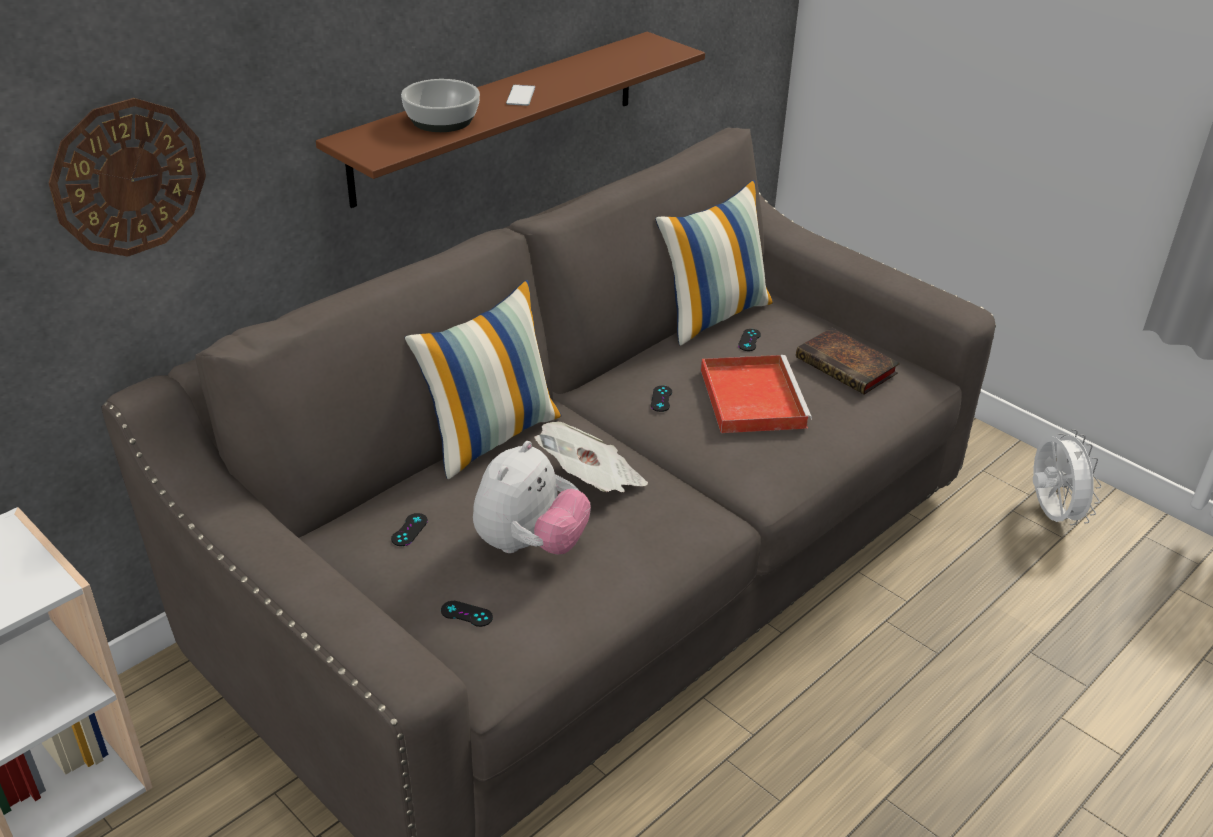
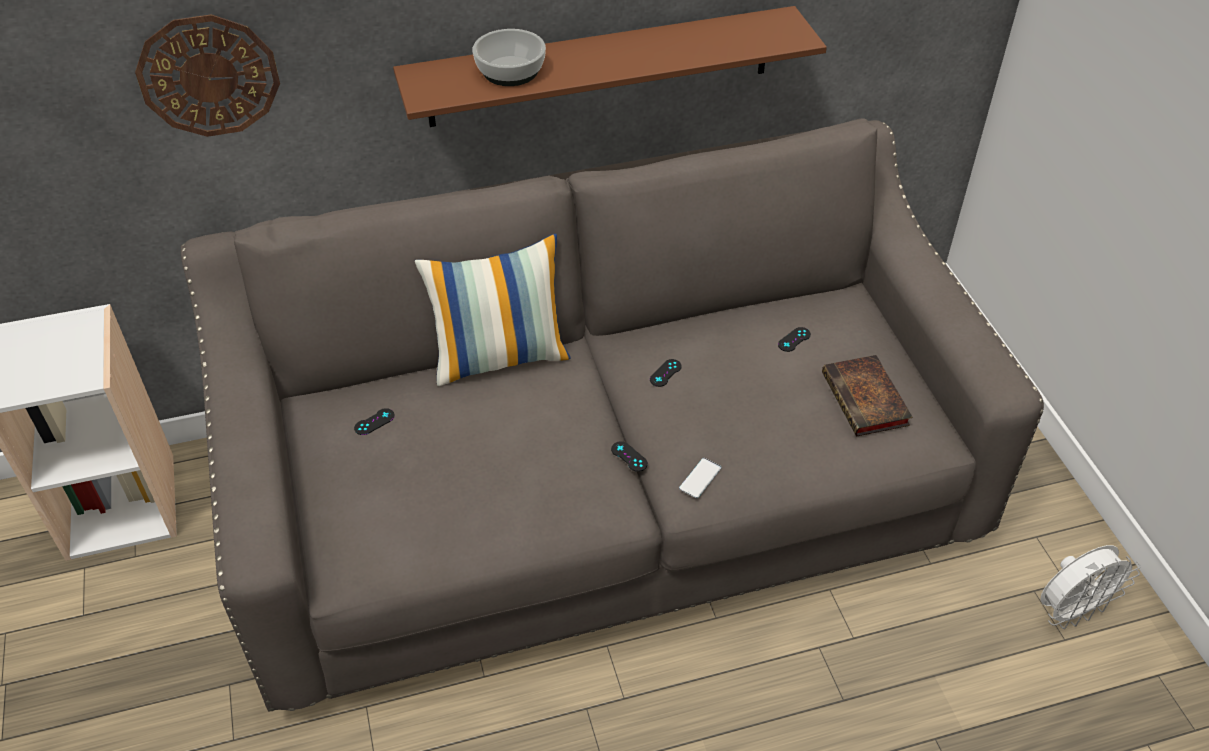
camera: 30 degrees right, 10 degrees up
(466, 614) = (361, 514): black game controller -> black game controller (629, 456)
(521, 95) = (602, 59): phone -> phone (700, 478)
(530, 545) = (452, 473): plush toy -> none
(591, 481) = (545, 432): newspaper -> none
(713, 315) = (784, 300): pillow -> none
(751, 397) = (747, 400): red tray -> none
(1050, 514) = (1071, 611): white fan -> white fan turned 45 degrees clockwise

